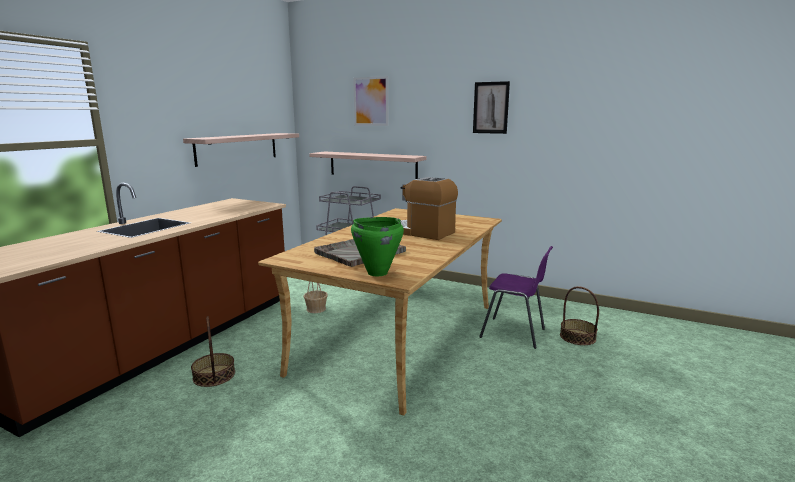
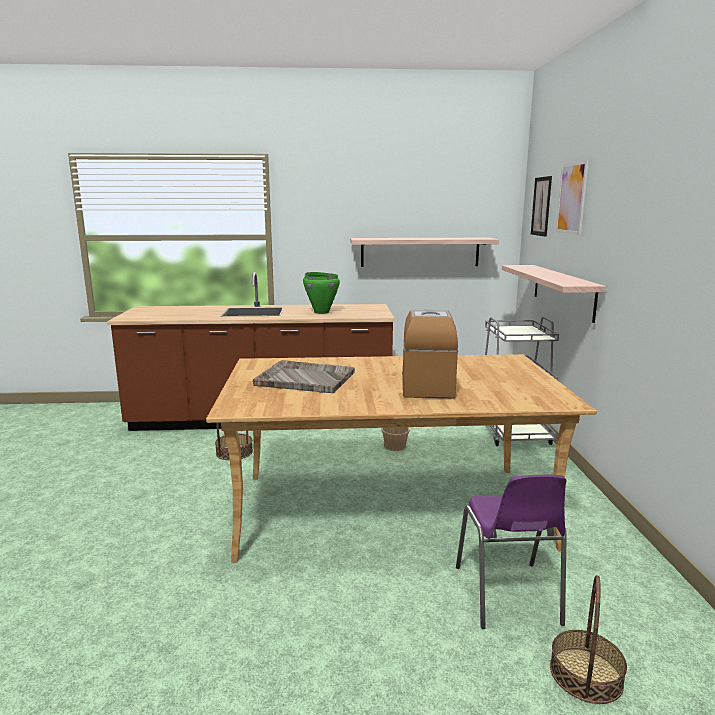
camera: 60 degrees right, 0 degrees up
(377, 273) = (244, 397): green cooking pot -> green cooking pot (321, 312)
(491, 107) = (681, 210): picture -> picture (541, 206)

